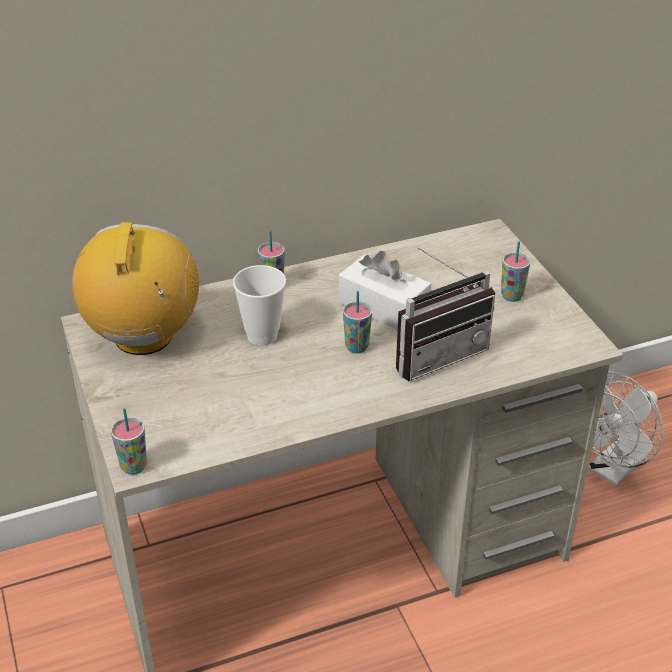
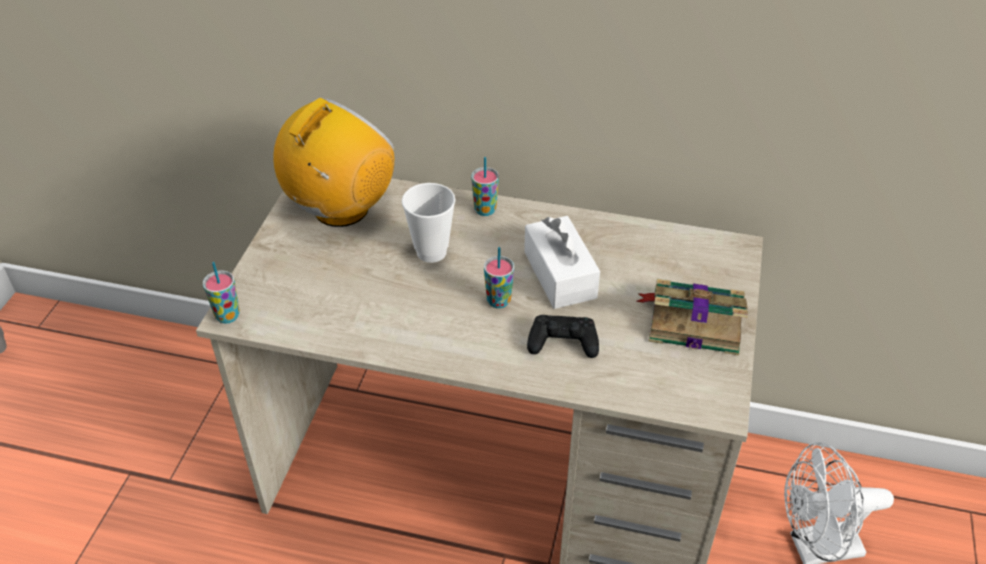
camera: 35 degrees right, 5 degrees up
(436, 353) = (563, 342): radio -> black game controller
(511, 296) = (692, 321): cup -> book

